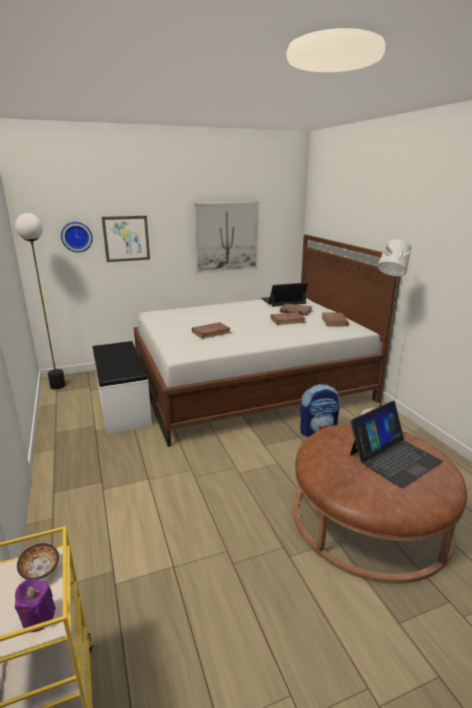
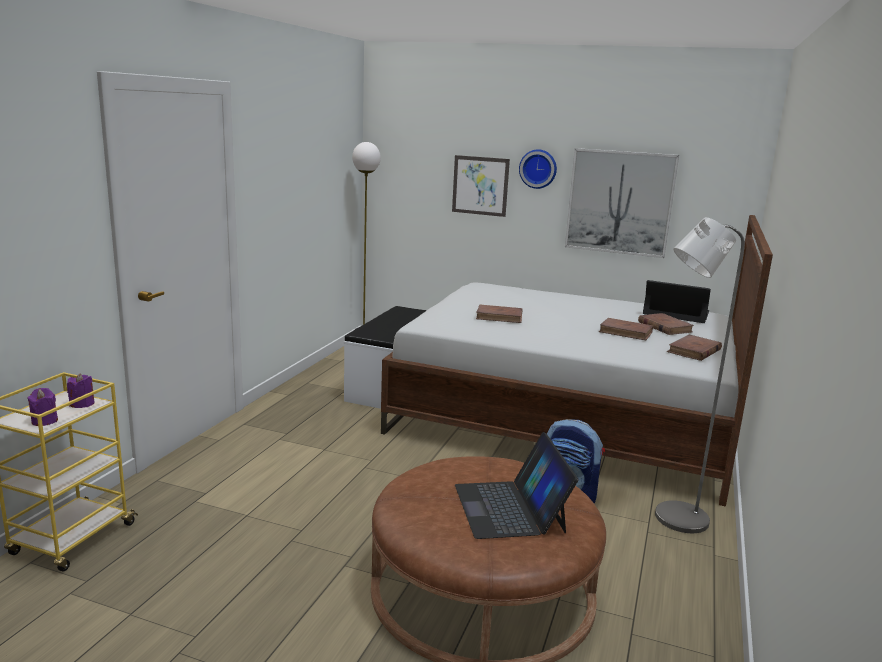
camera: 40 degrees right, 5 degrees down
(41, 569) = (82, 404): bowl -> purple candle
(76, 236) = (424, 176): wall clock -> wall clock (538, 168)
(394, 457) = (510, 508): laptop -> laptop turned 75 degrees clockwise

